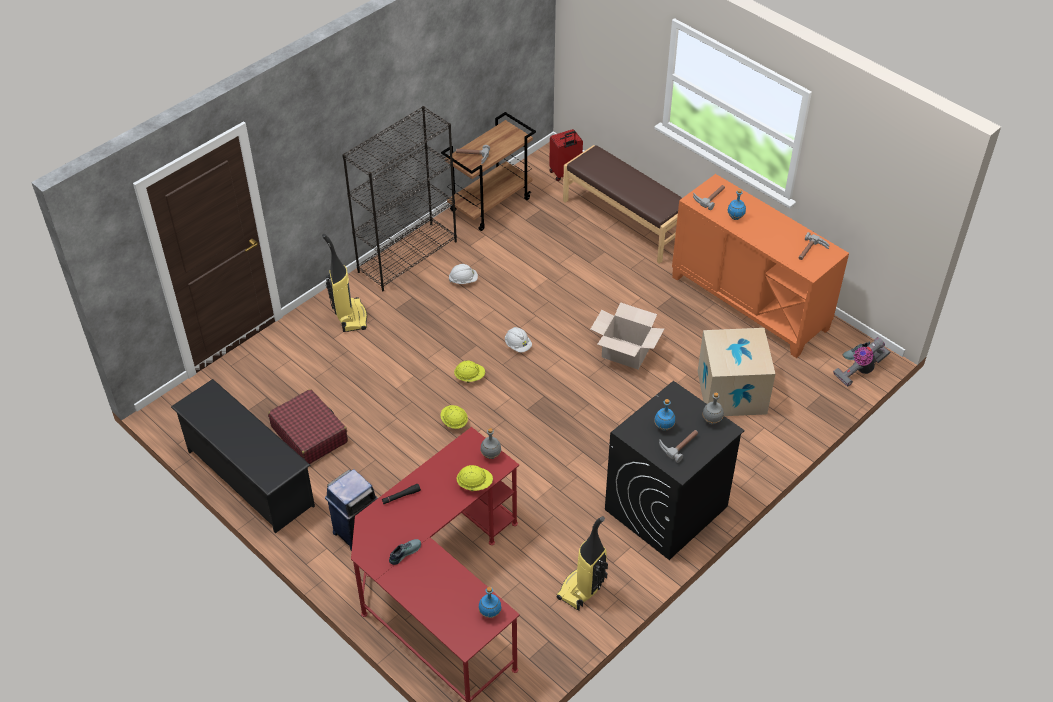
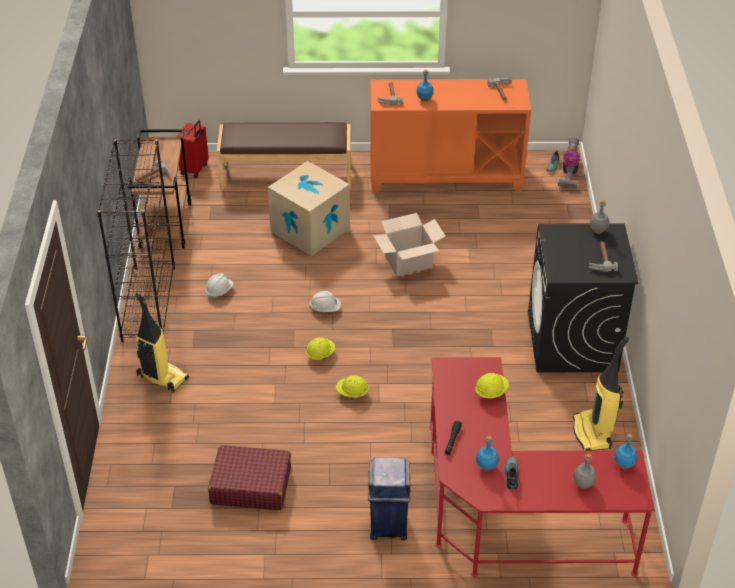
camera: 45 degrees left, 5 degrees down
(249, 478) = (246, 554): black shoe rack -> none
(490, 455) = (473, 366): grey bottle -> grey bottle (583, 485)
(663, 427) = (575, 256): blue bottle -> blue bottle (486, 467)
(731, 392) = (511, 239): cardboard box -> cardboard box (310, 230)

